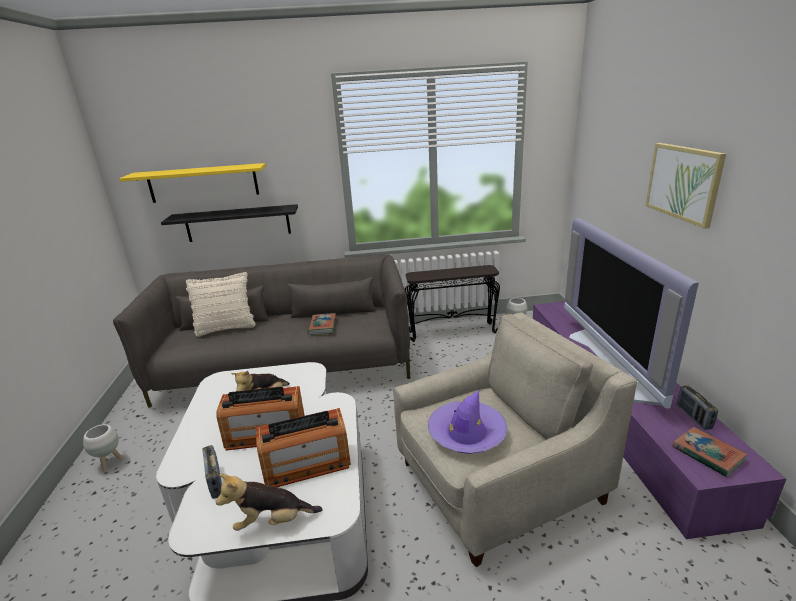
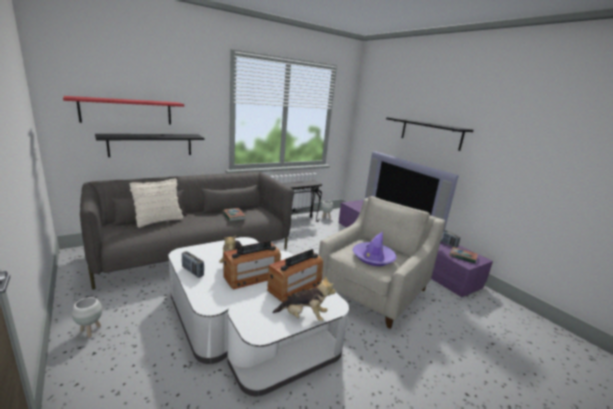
camera: 30 degrees left, 5 degrees down
(203, 183) = (127, 111): yellow shelf -> red shelf
(215, 482) = (244, 306): radio -> radio (192, 271)
(273, 521) = (303, 316): plush toy -> plush toy turned 135 degrees counterclockwise
(683, 182) = (430, 133): picture -> black shelf

